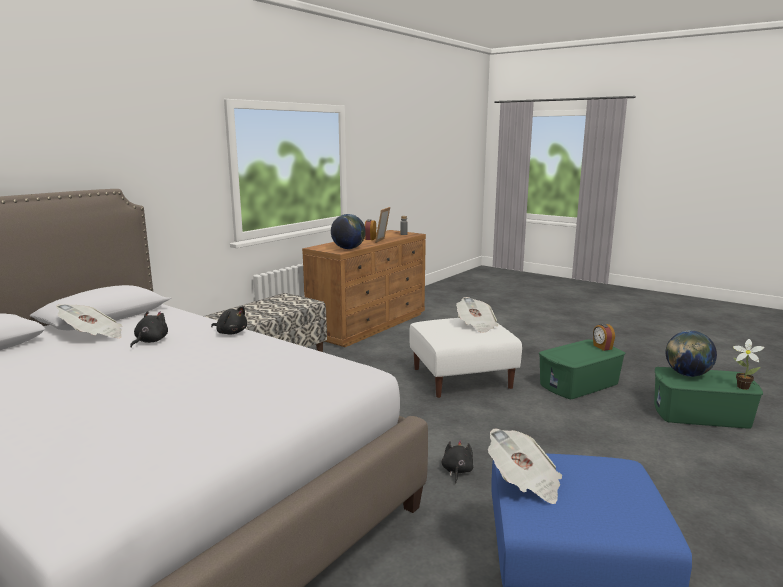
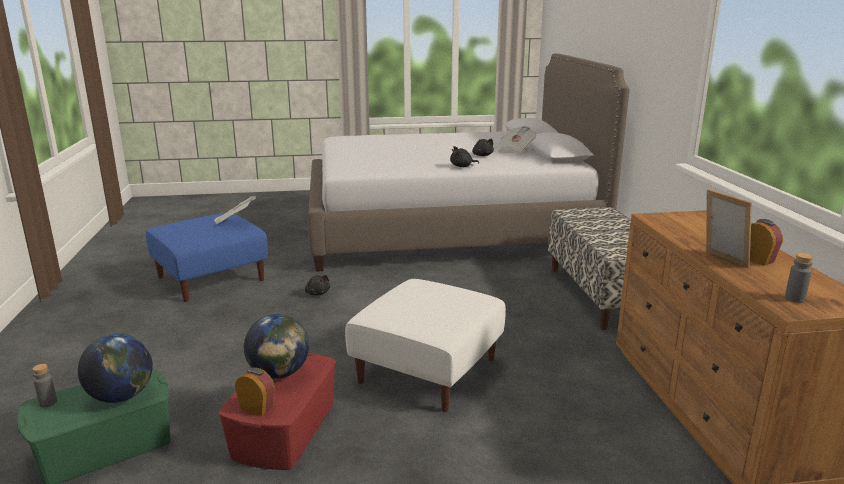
camera: 135 degrees right, 5 degrees up
(348, 249) = (667, 225): globe -> globe (279, 374)
(476, 326) = (420, 314): newspaper -> none
(579, 384) = (284, 430): green storage box -> red storage box
(741, 386) = (48, 402): potted plant -> grey bottle

